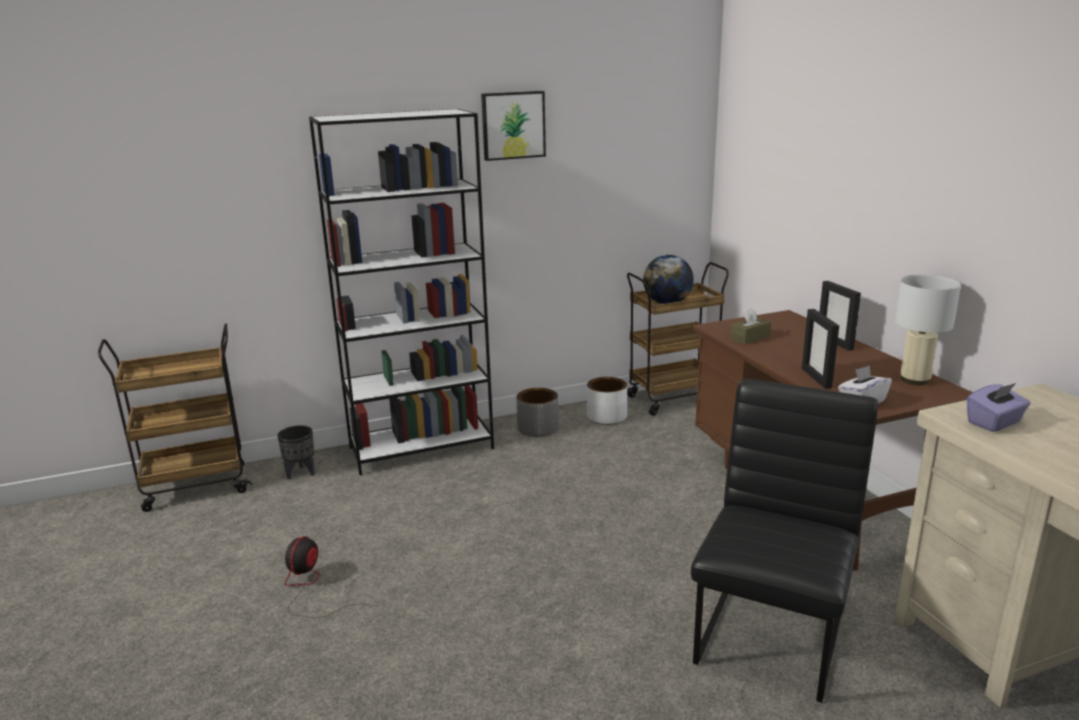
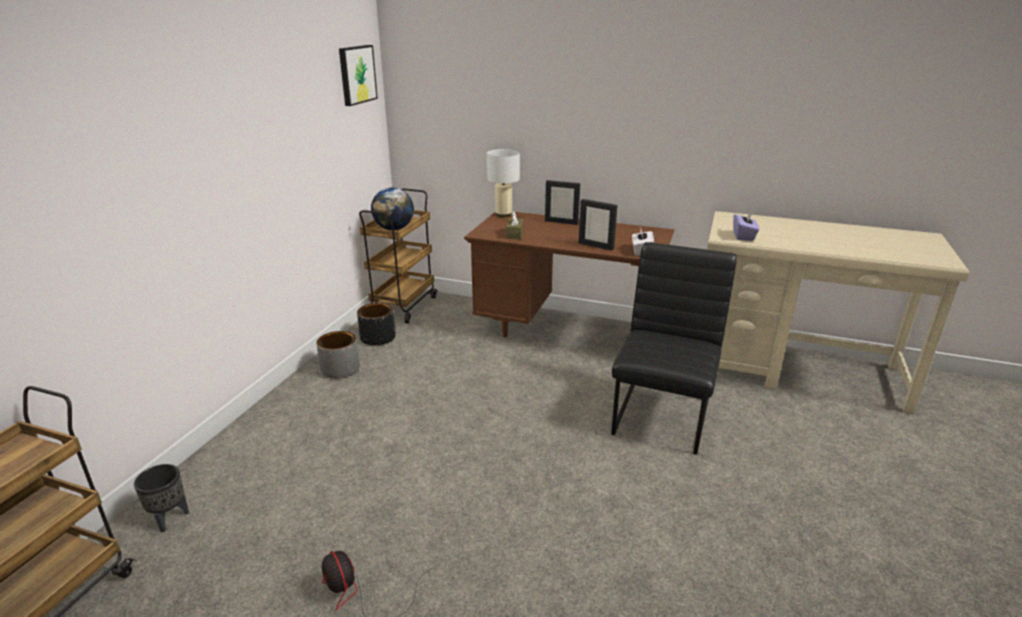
camera: 50 degrees left, 5 degrees up
(422, 447) = (262, 431): white bookcase -> none
(513, 125) = (259, 84): picture -> picture (356, 74)
(607, 417) = (378, 338): white planter -> black planter
(773, 631) = (663, 414): black chair -> black chair turned 45 degrees clockwise
(915, 380) = (636, 231): white table lamp -> white table lamp (503, 214)

